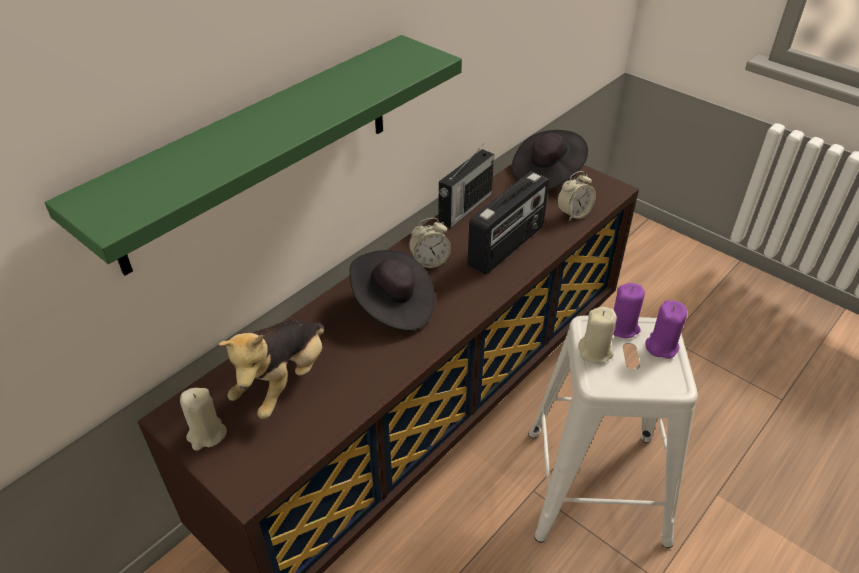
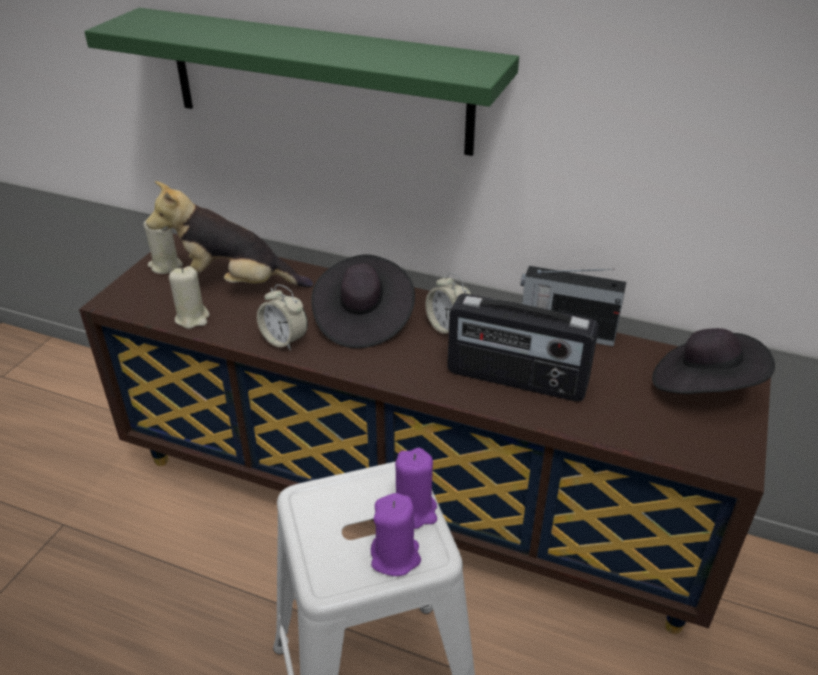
camera: 70 degrees right, 5 degrees down
(573, 214) = (633, 428): alarm clock -> alarm clock (284, 340)
(595, 351) = (356, 489): beige candle -> beige candle (192, 318)

